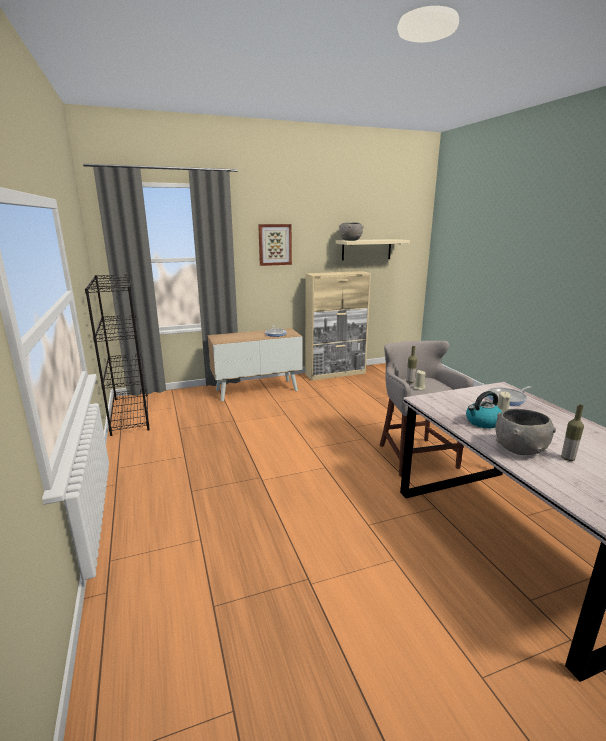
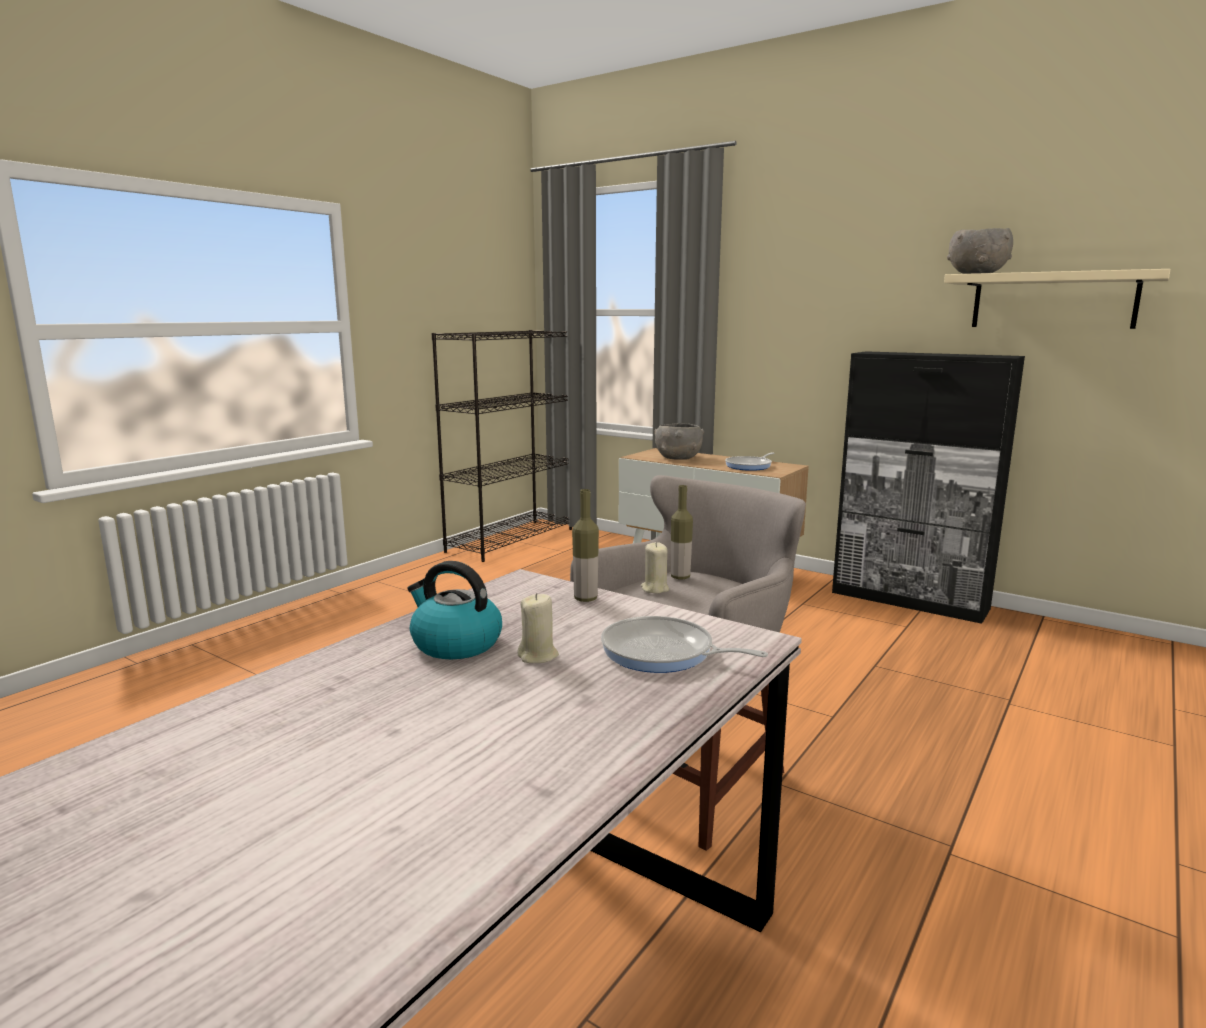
camera: 55 degrees right, 5 degrees down
(275, 244) = (808, 287): picture -> none
(335, 373) = (909, 601): beige cabinet -> black cabinet
(519, 449) = (324, 693): grey bowl -> grey bowl (678, 458)
(567, 458) = (303, 754): bottle -> bottle (585, 599)

